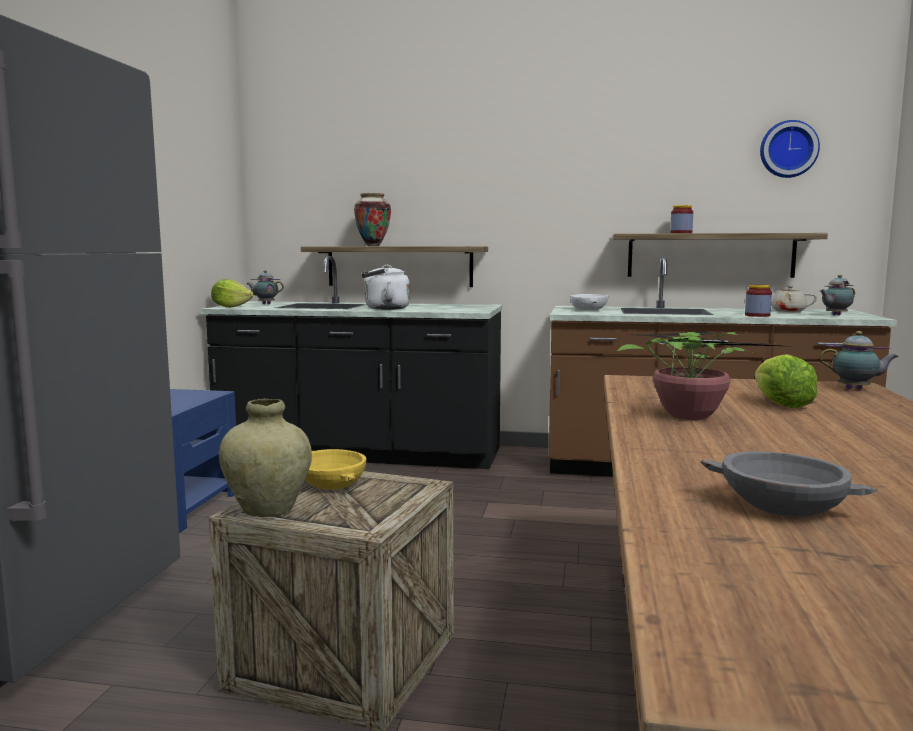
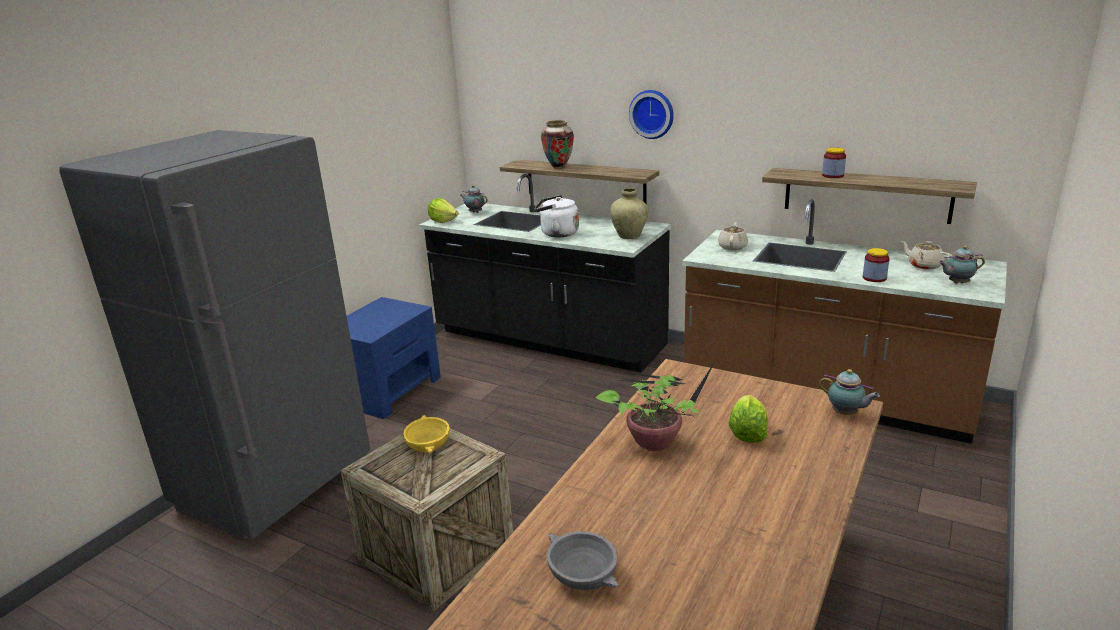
camera: 20 degrees right, 15 degrees up
(268, 510) = (375, 469): beige vase -> beige vase (629, 236)
(589, 309) = (732, 247): white bowl -> beige teapot
(788, 149) = (956, 94): wall clock -> wall clock (652, 113)

